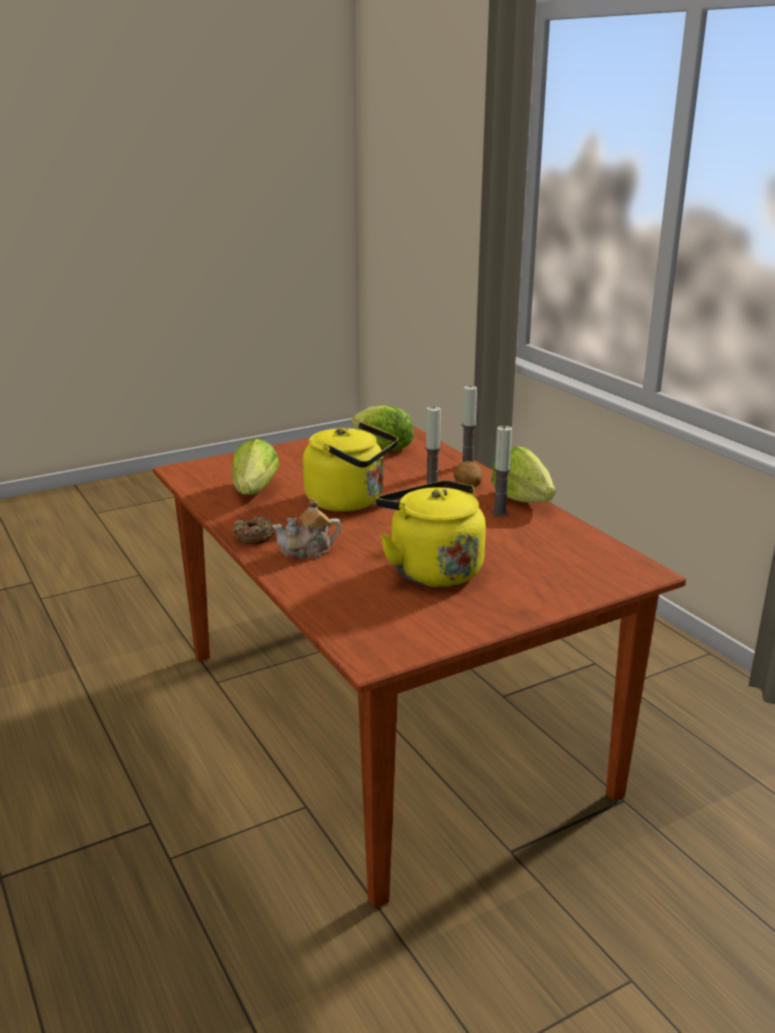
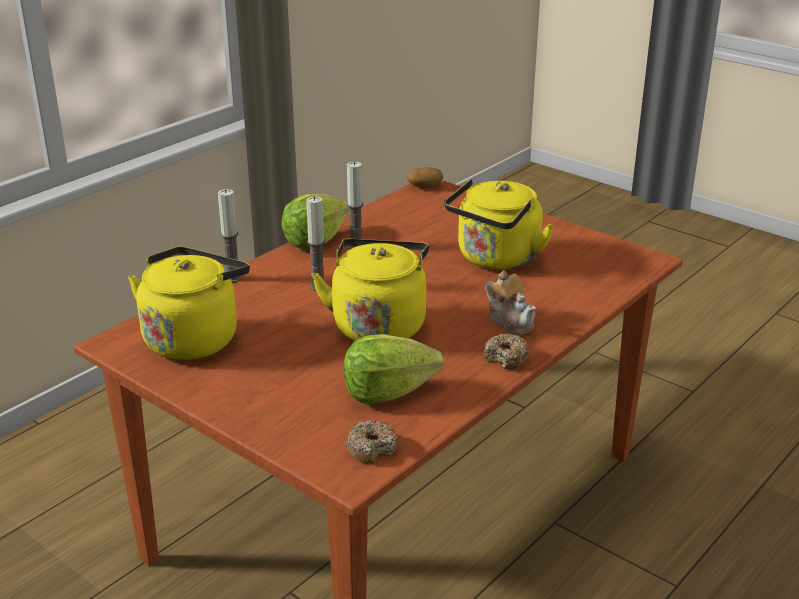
camera: 110 degrees left, 5 degrees up
(199, 478) = (372, 448): none -> donut
(383, 447) = (194, 338): lettuce -> yellow kettle
(467, 484) = (292, 270): potato -> potato (424, 186)

